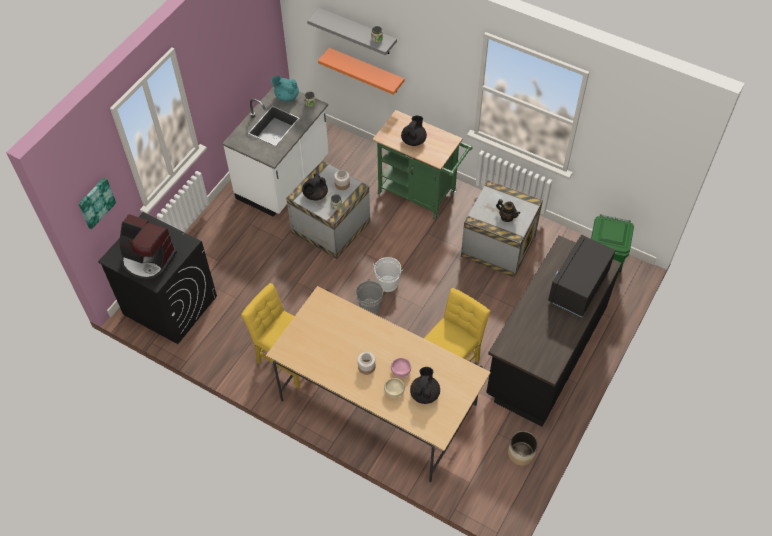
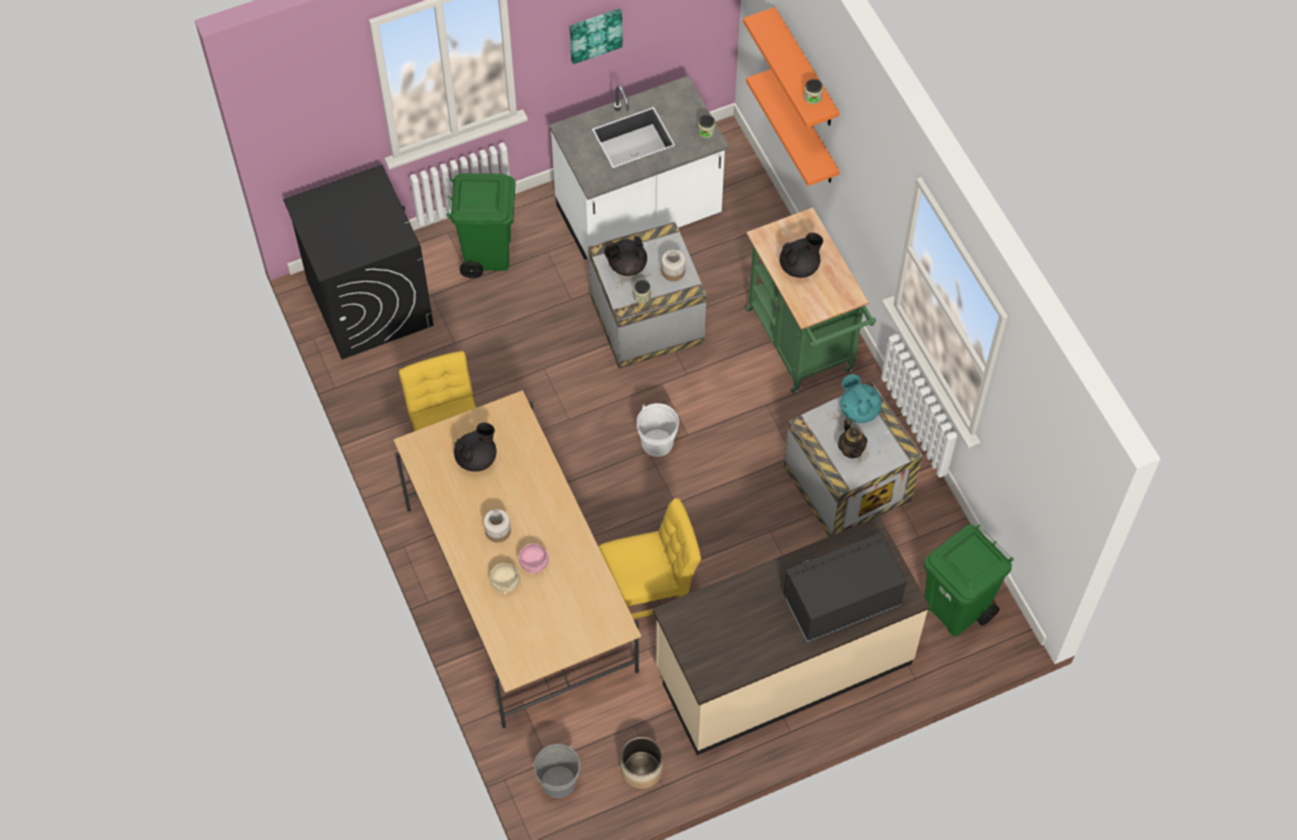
camera: 35 degrees right, 5 degrees up
(96, 202) = (308, 125): picture -> picture (595, 34)
(148, 260) = (339, 233): coffee machine -> none
(217, 242) = (487, 253): none -> green trash can
(286, 96) = (683, 104): turquoise teapot -> turquoise teapot (859, 409)
(357, 32) = (805, 70): grey shelf -> orange shelf
(370, 307) = (609, 459): grey bucket -> grey bucket (558, 782)
(424, 393) = (539, 609): black teapot -> black teapot (477, 458)
(544, 353) = (783, 665): black counter -> beige counter

